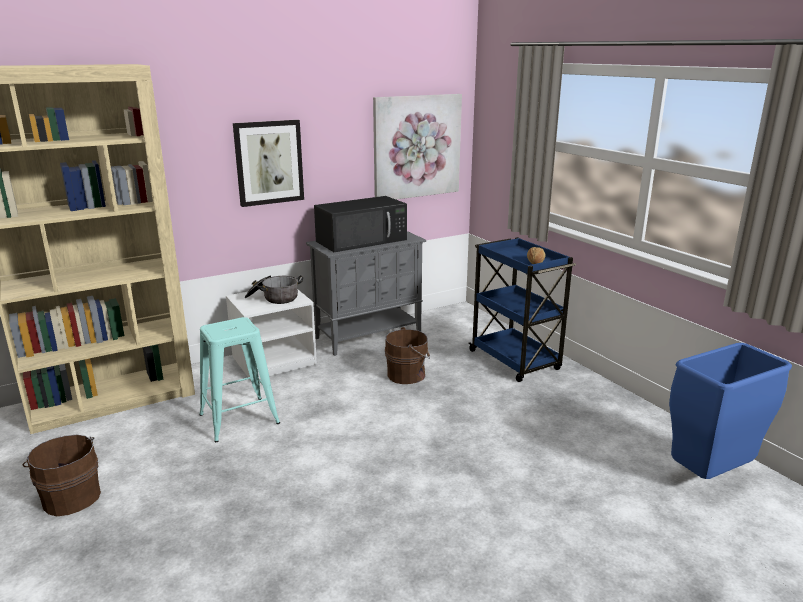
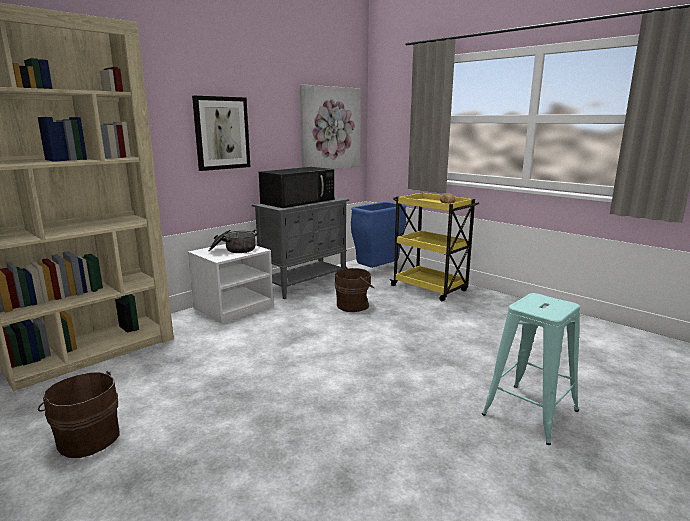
camera: 15 degrees left, 5 degrees down
(239, 419) = (227, 352): turquoise stool -> turquoise stool (530, 412)
(515, 361) = (430, 289): blue cart -> yellow cart
(708, 475) = (618, 342): blue trash can -> blue trash can (377, 271)

